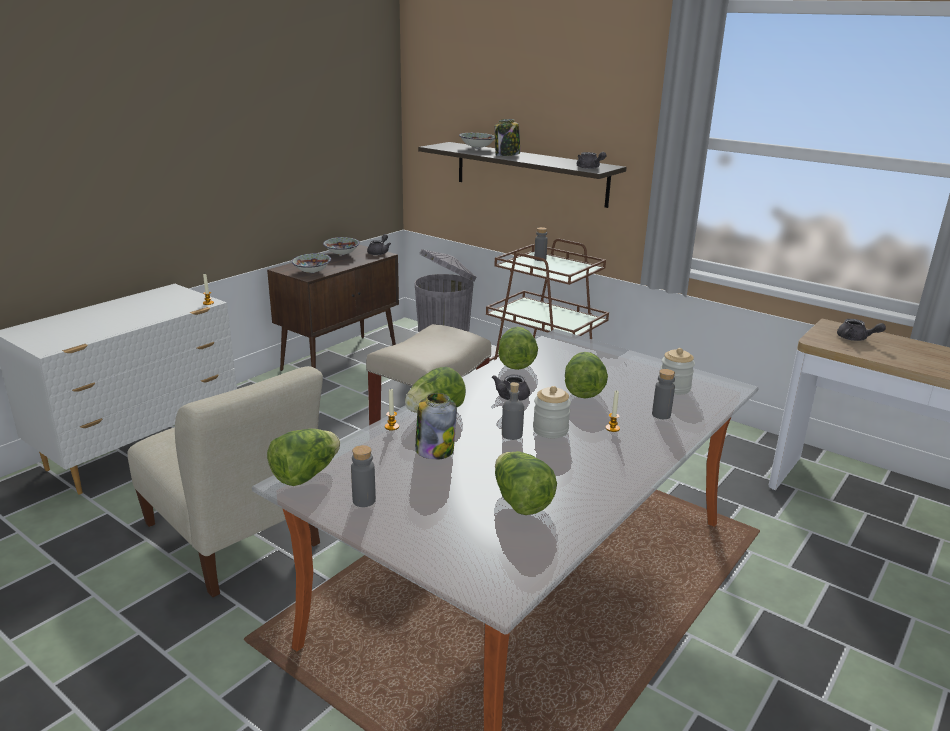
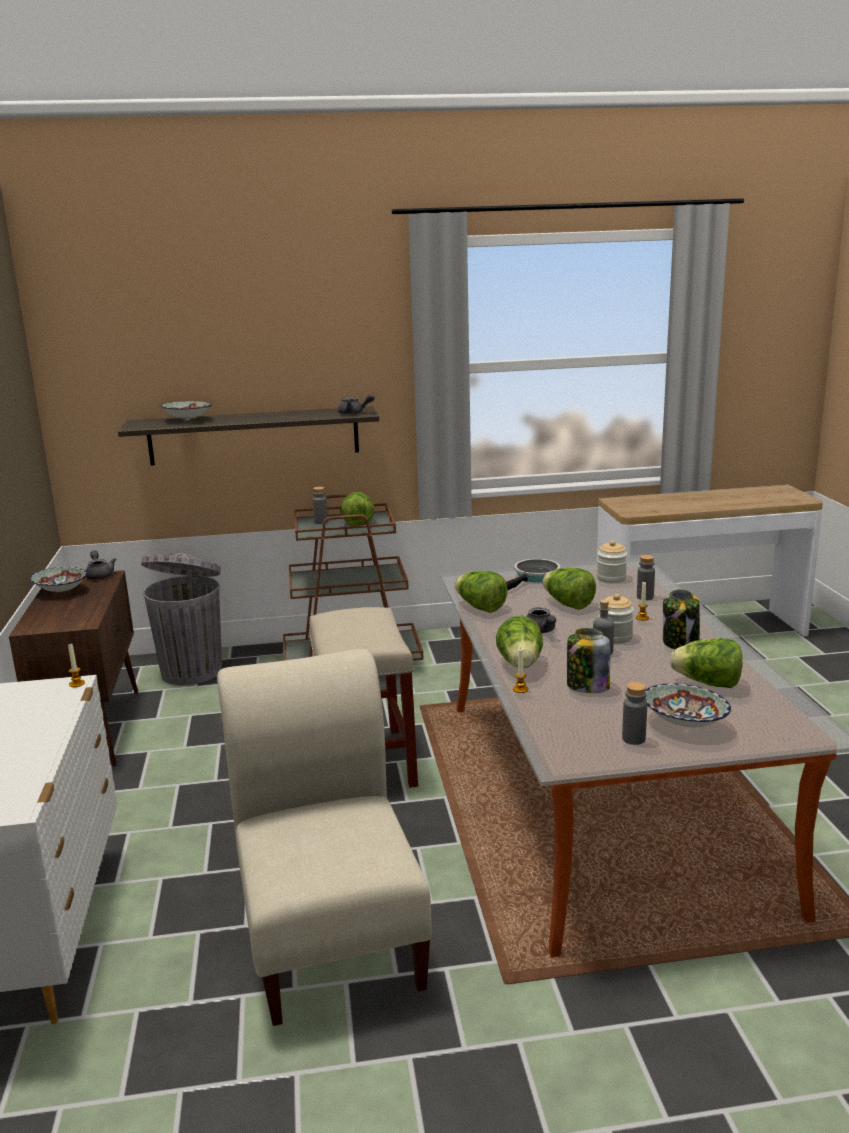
camera: 45 degrees left, 5 degrees down
(234, 539) = (331, 930): beige chair -> beige chair turned 105 degrees counterclockwise
(305, 475) = (556, 750): lettuce -> lettuce (357, 522)
(313, 272) = (77, 618): bowl -> bowl (684, 723)
(507, 155) = (240, 419): jar -> jar (680, 642)
(614, 360) = (535, 577): none -> frying pan
(855, 339) = (645, 504): grey teapot -> none

